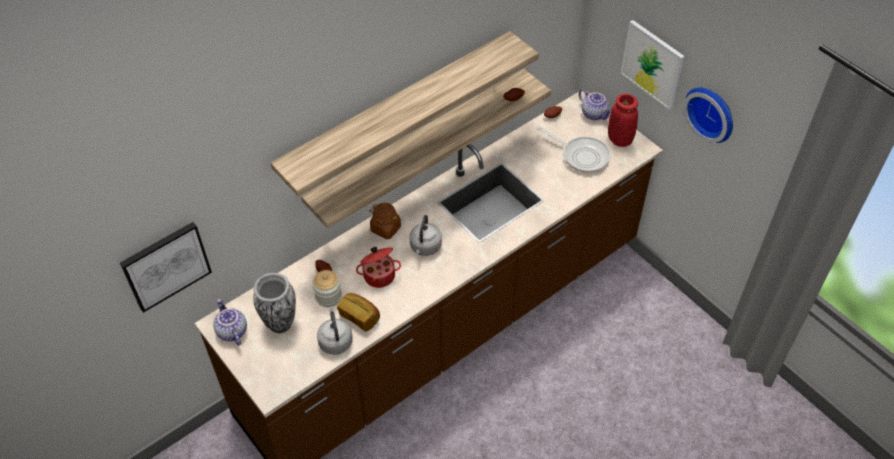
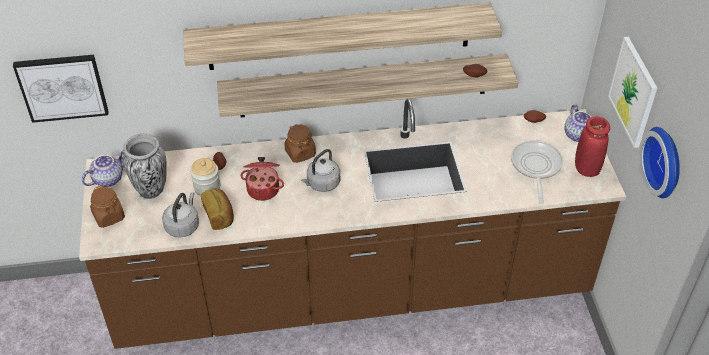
camera: 30 degrees right, 5 degrees down
(231, 331) = (108, 179): teapot -> teapot turned 45 degrees clockwise
(261, 365) = (109, 216): none -> brown jar
(582, 155) = (535, 167): frying pan -> frying pan turned 150 degrees counterclockwise

